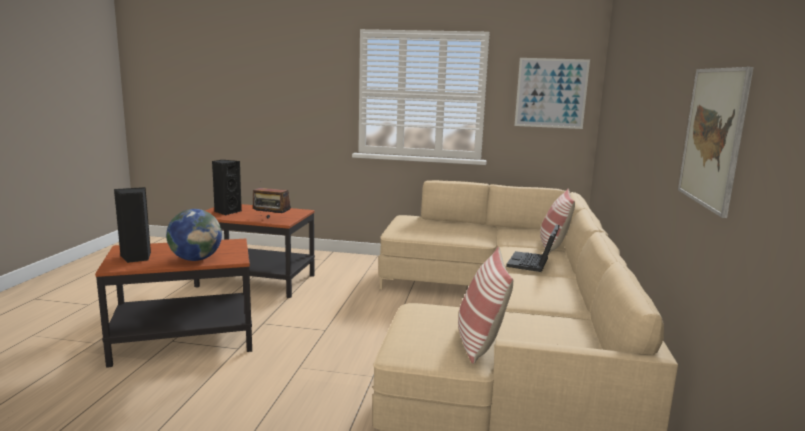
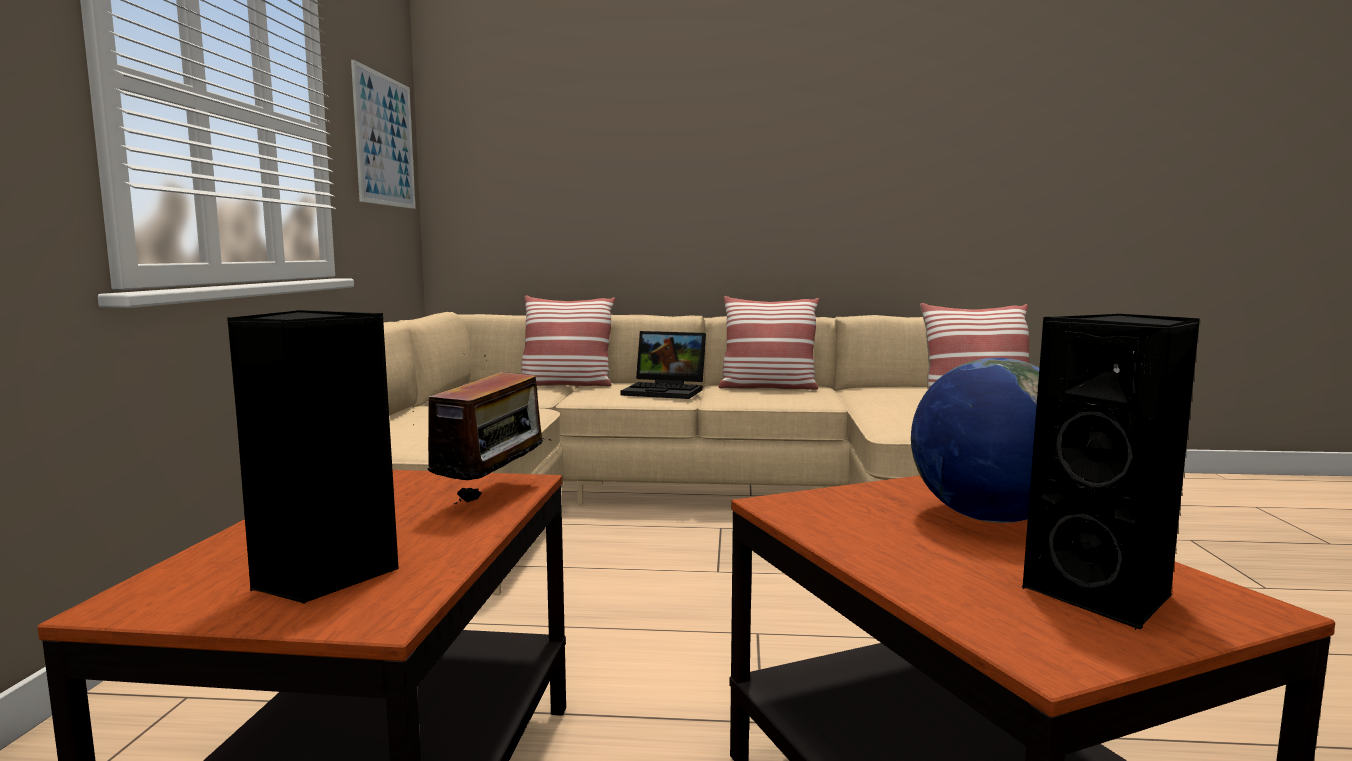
camera: 95 degrees left, 5 degrees down
(562, 290) = (768, 387): none -> pillow
(712, 137) = (961, 165): picture -> none

